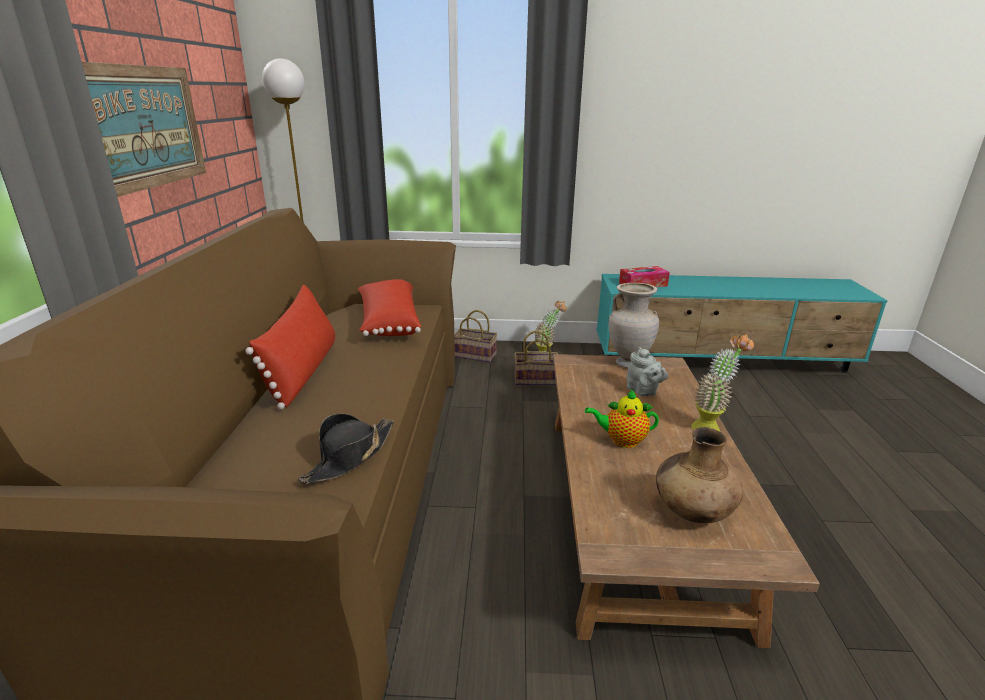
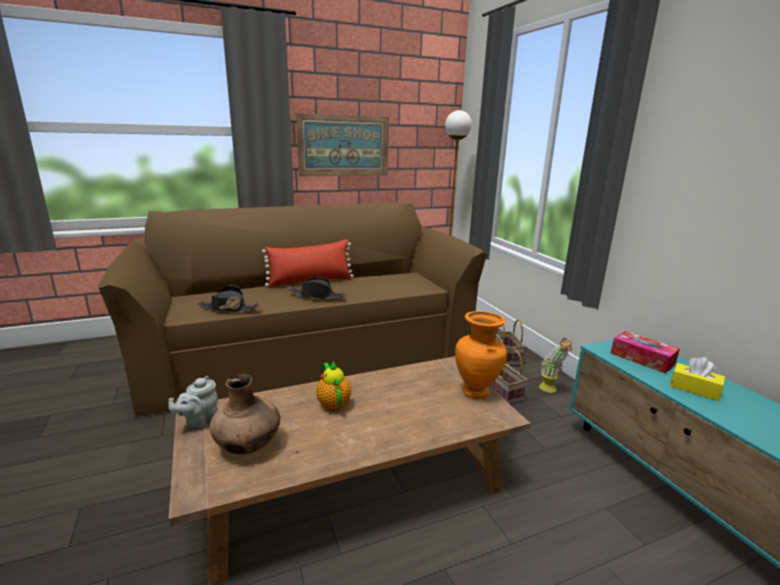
camera: 65 degrees right, 5 degrees down
(383, 374) = (317, 296): none -> black hat
(388, 322) = (395, 284): red pillow -> none
(628, 363) = (476, 392): beige vase -> orange vase
(643, 391) = (426, 405): grey teapot -> grey teapot (199, 421)
(691, 286) = (694, 389): none -> yellow tissue box
(711, 427) = (387, 449): potted plant -> none

